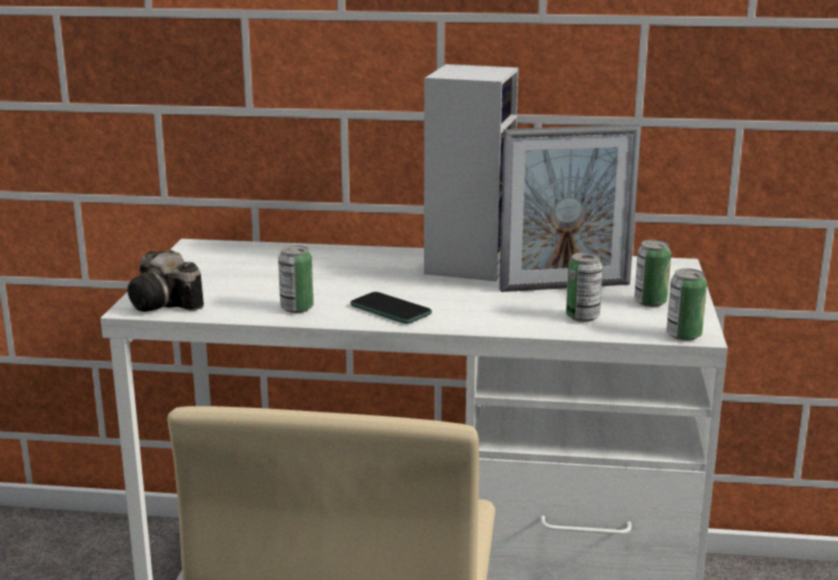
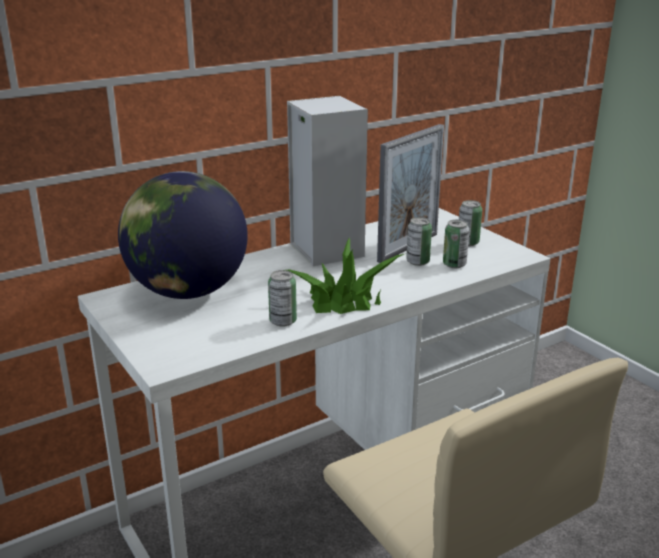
camera: 40 degrees left, 5 degrees up
(166, 304) = (181, 354): camera -> none
(267, 261) = (187, 291): none -> globe
(390, 310) = (343, 299): phone -> potted plant
(683, 335) = (521, 258): can -> can (418, 262)

